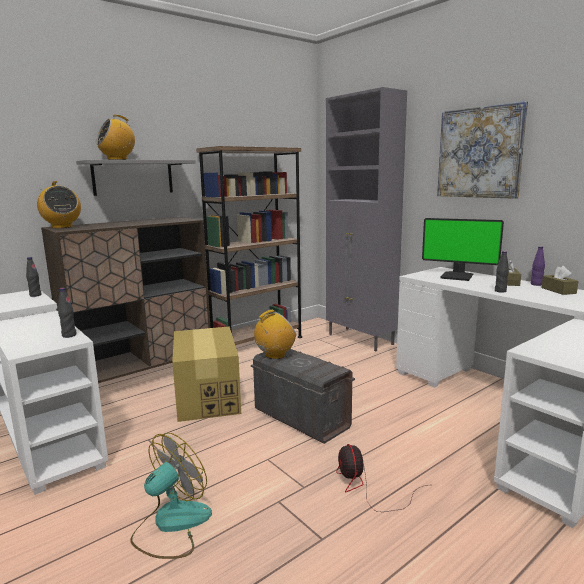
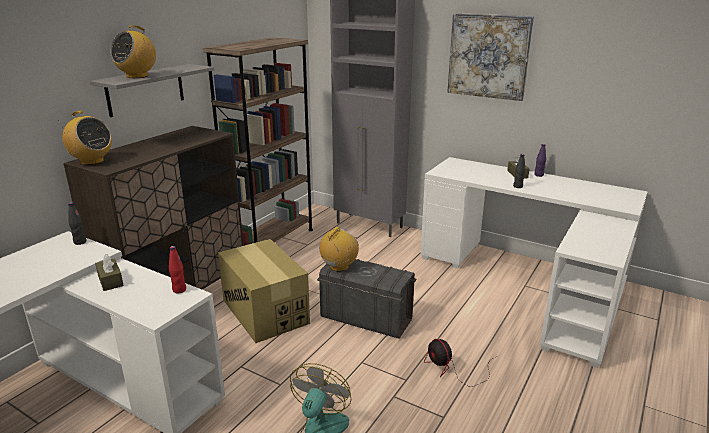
camera: 20 degrees left, 10 degrees up
(69, 335) = (179, 290): black bottle -> red bottle
(457, 276) = (473, 170): monitor -> none
(558, 290) = (558, 181): brown tissue box -> brown tissue box (110, 280)

